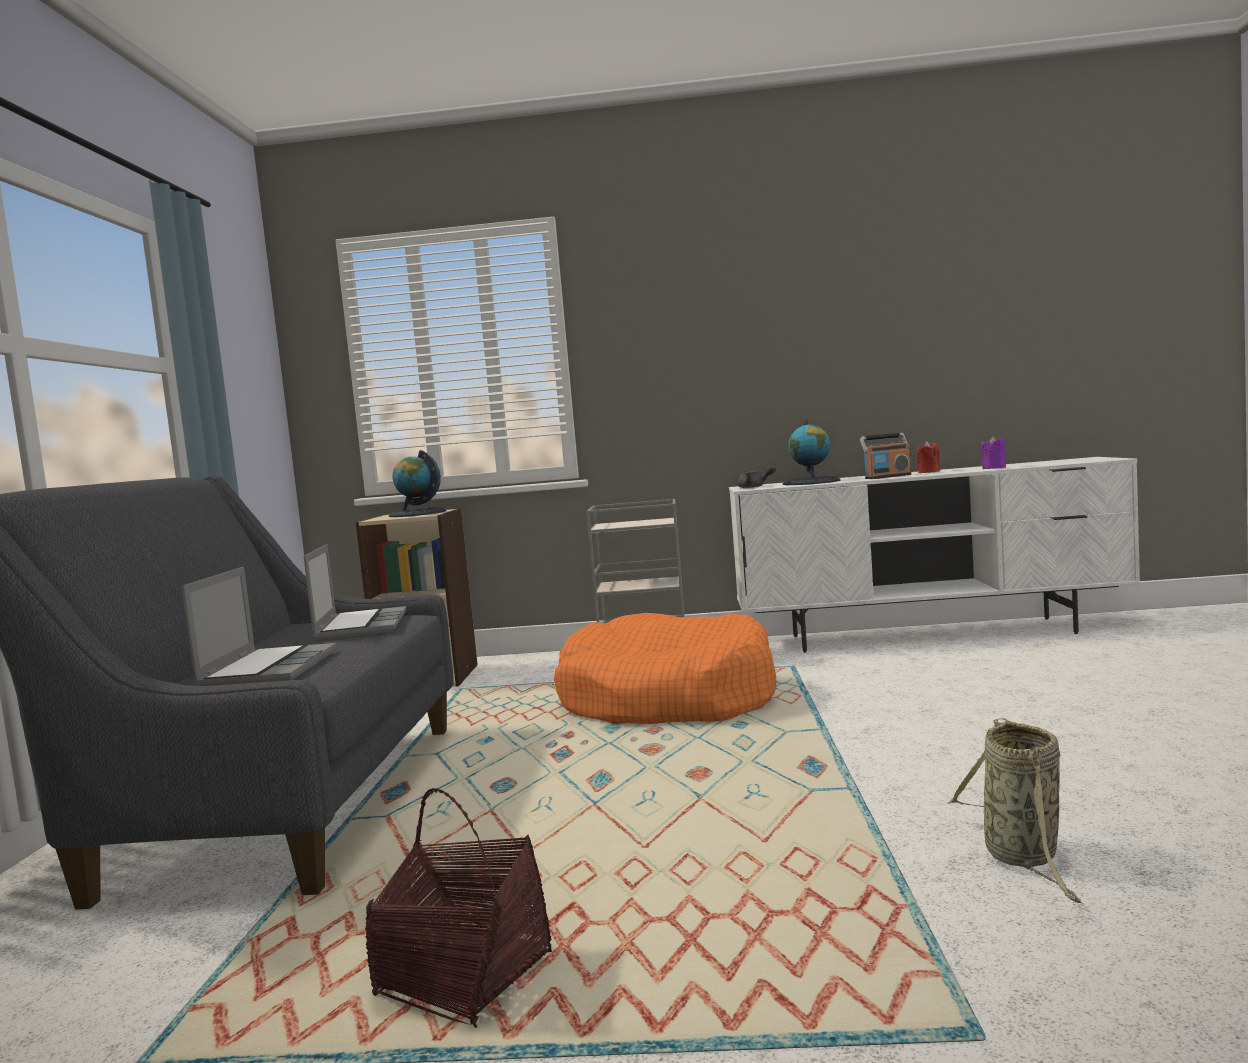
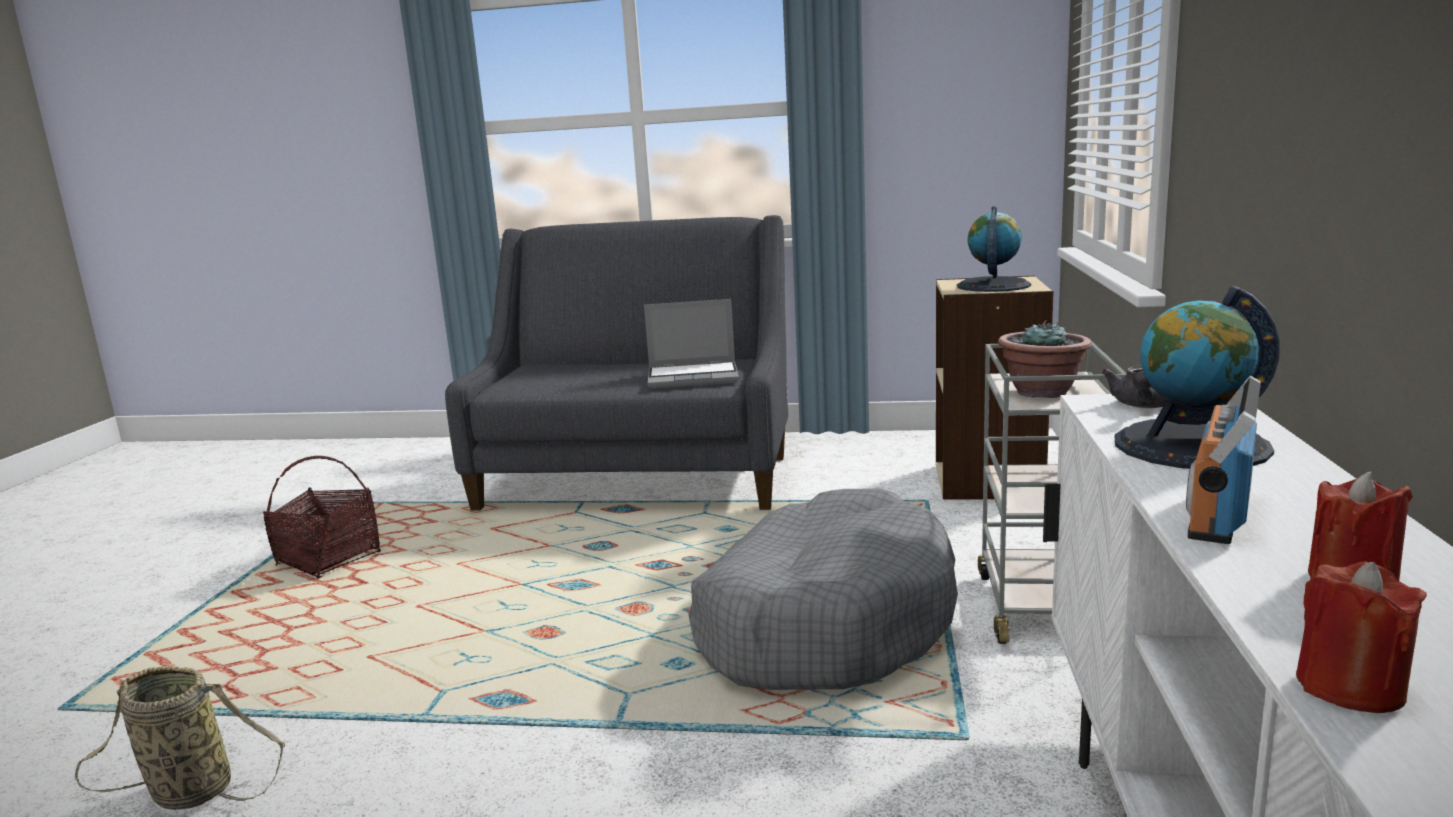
camera: 95 degrees right, 10 degrees up
(268, 669) = (565, 376): laptop -> none
(641, 523) = (1042, 392): none -> potted plant
(667, 699) = (825, 621): orange dog bed -> grey dog bed
(887, 477) = (1217, 516): radio -> radio turned 45 degrees clockwise
(994, 468) = (1350, 687): purple candle -> red candle

